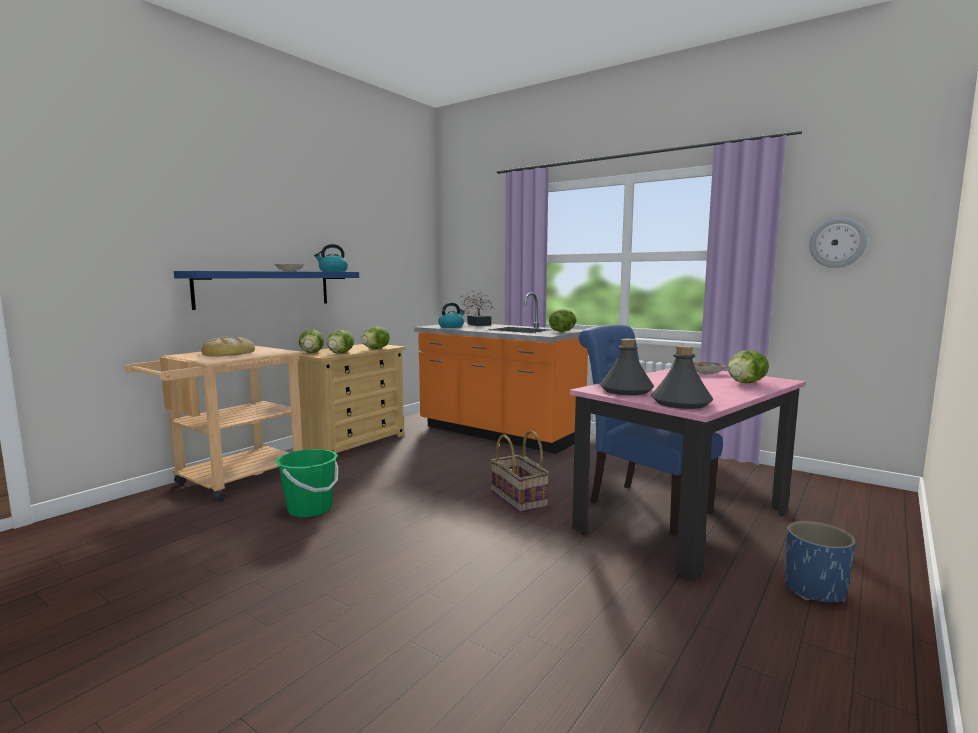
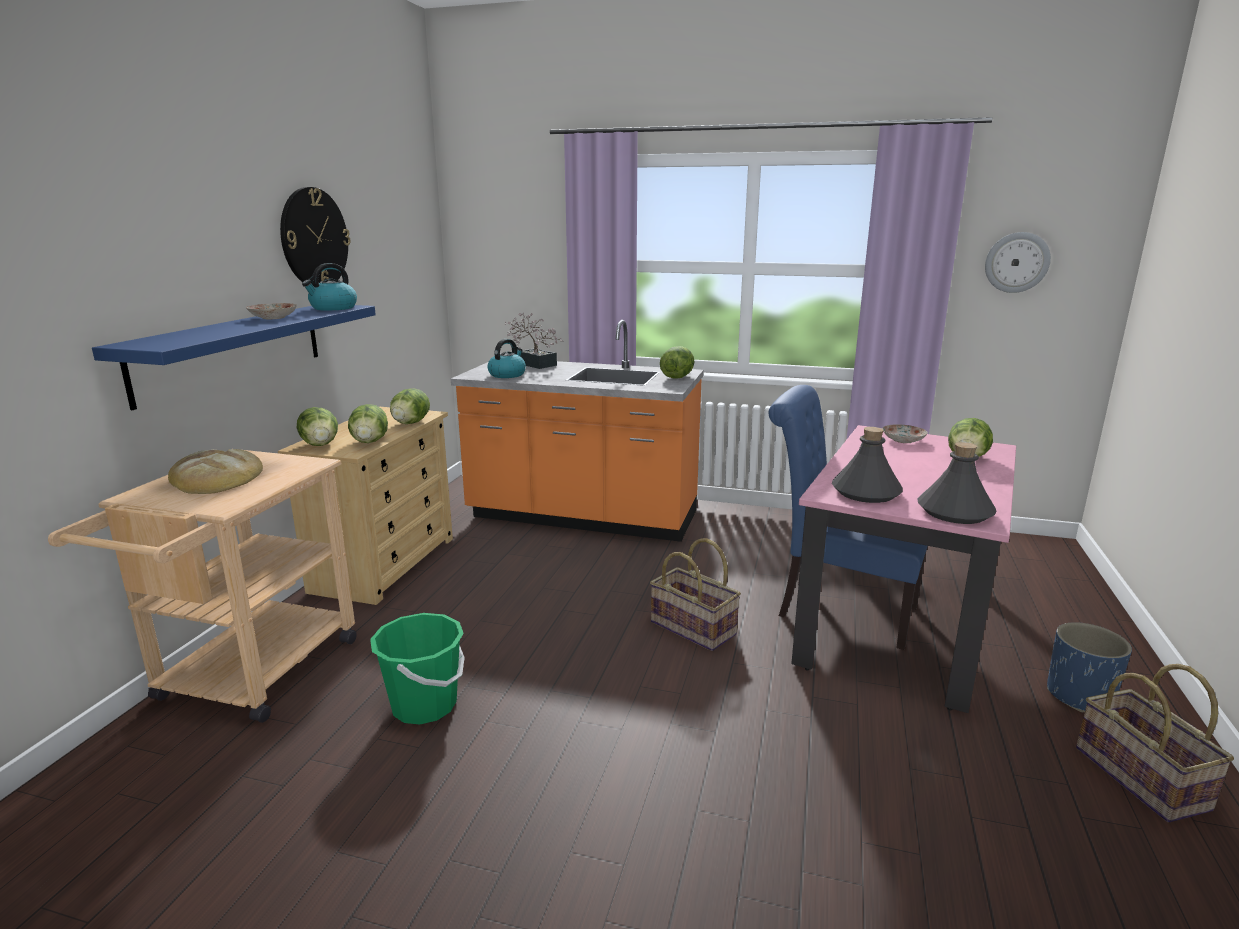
camera: 20 degrees left, 10 degrees up
(333, 233) = (314, 238): none -> wall clock
(825, 653) = (1142, 778): none -> basket

